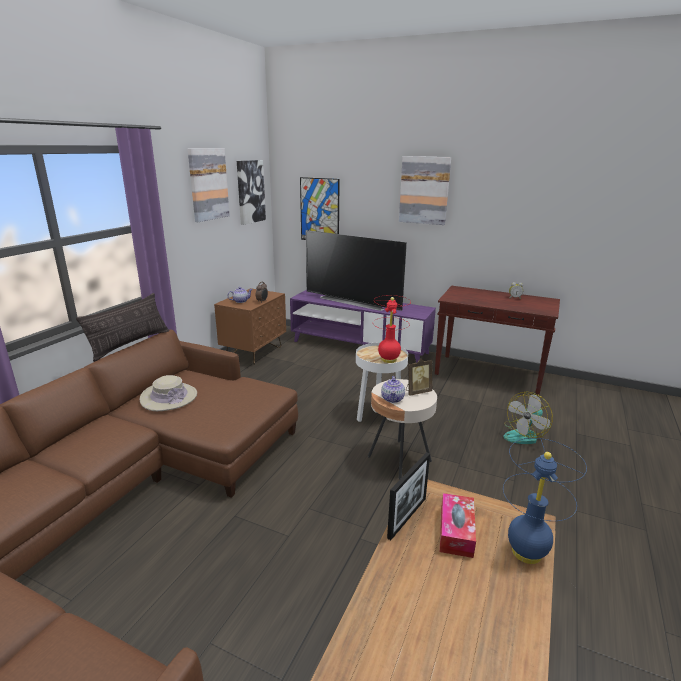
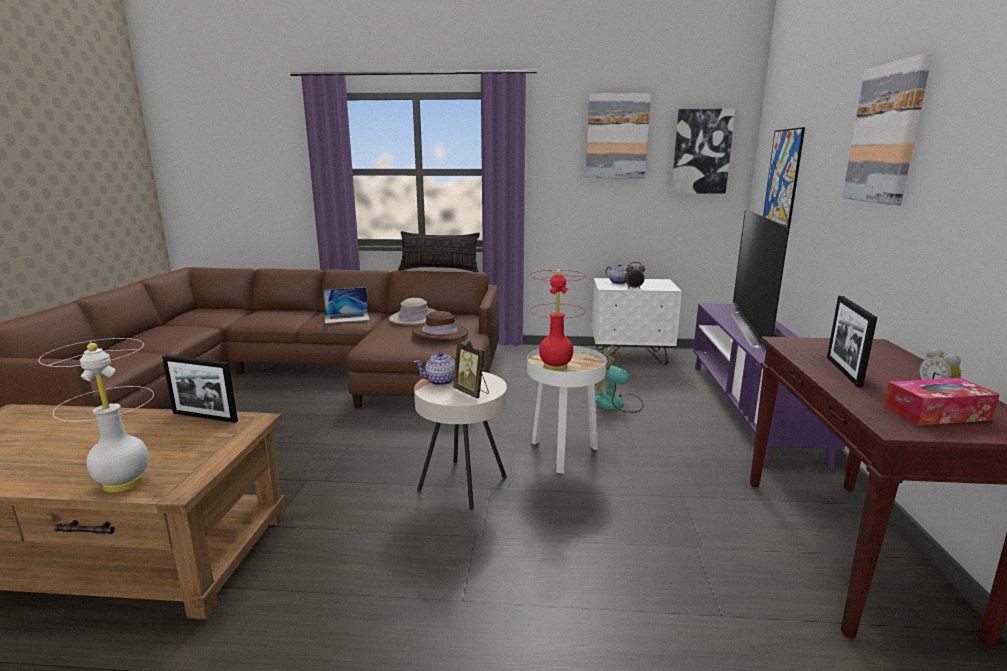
camera: 70 degrees right, 5 degrees down
(108, 436) = (347, 317): none -> laptop
(232, 392) = (440, 333): none -> brown hat
(254, 353) = (630, 357): brown nightstand -> white nightstand
(456, 531) = (175, 441): tissue box -> tissue box (936, 413)
(491, 302) = (843, 371): none -> picture frame
(524, 435) = (628, 612): fan -> fan (616, 403)
(526, 553) = (123, 483): blue table lamp -> white table lamp

